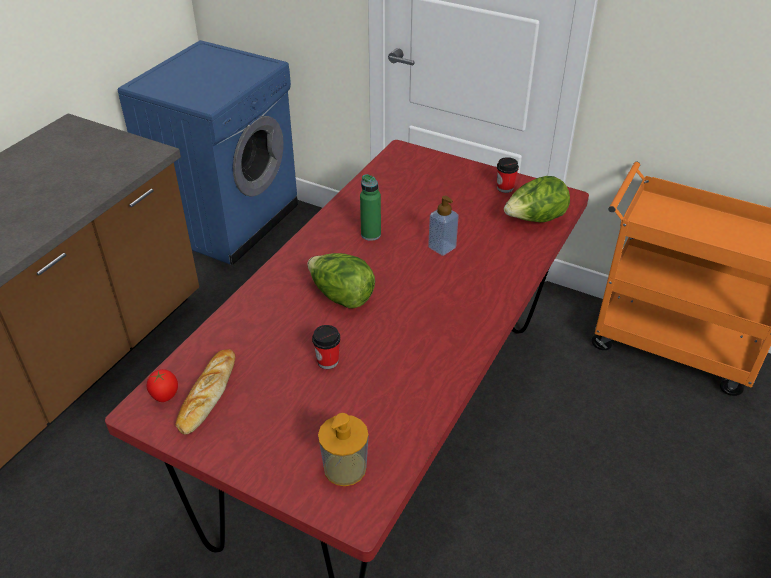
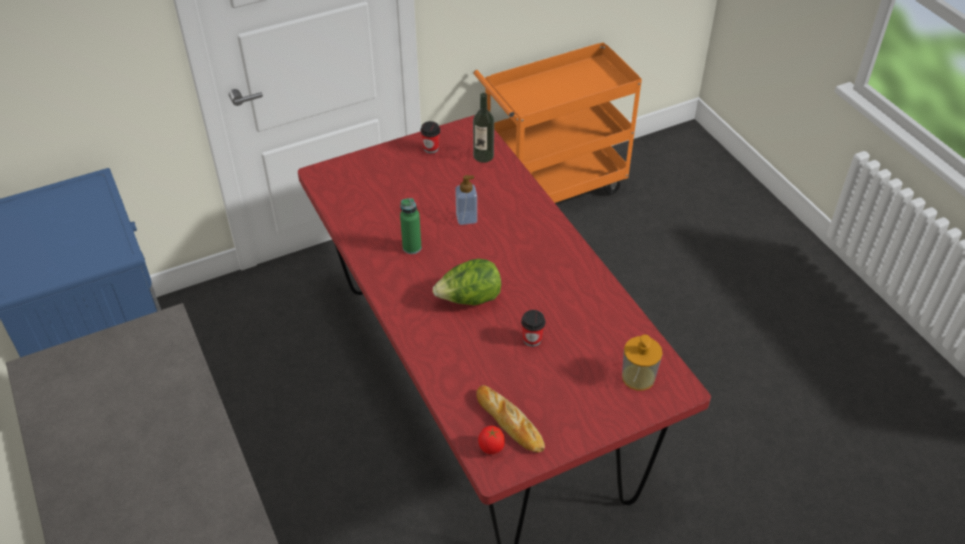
camera: 55 degrees left, 5 degrees up
(534, 220) = (483, 156): lettuce -> bottle

